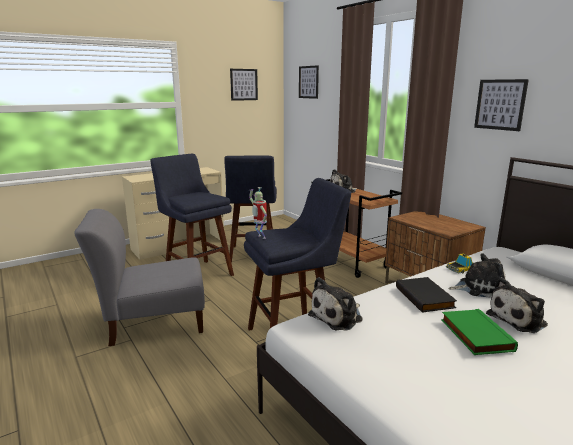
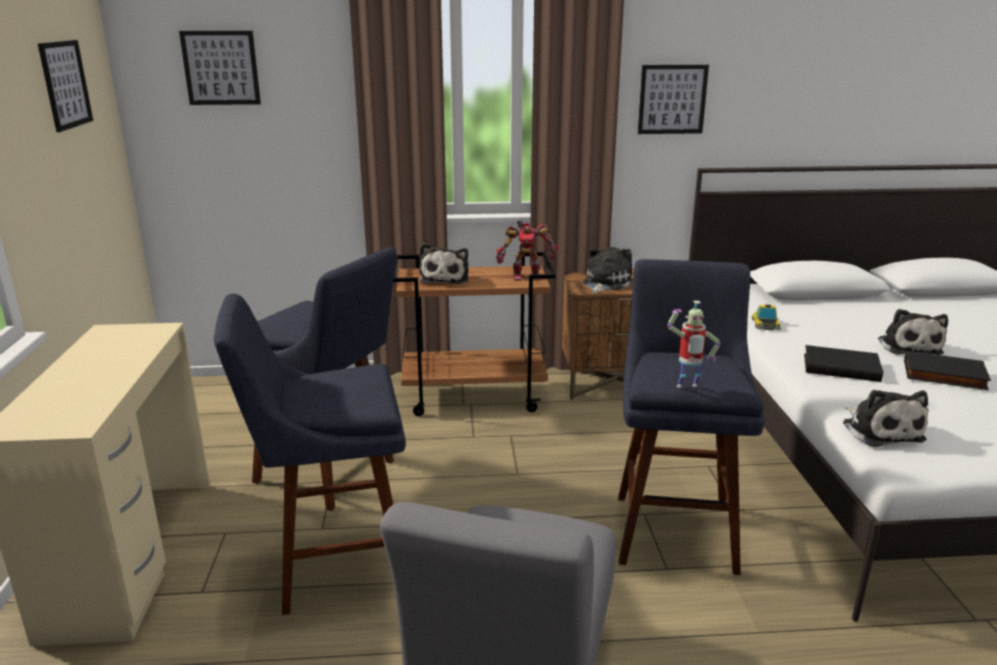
camera: 60 degrees left, 5 degrees up
(375, 200) = (526, 276): none -> toy robot
(474, 335) = (943, 375): green book -> black book
(479, 288) = (824, 335): plush toy -> plush toy (605, 283)

